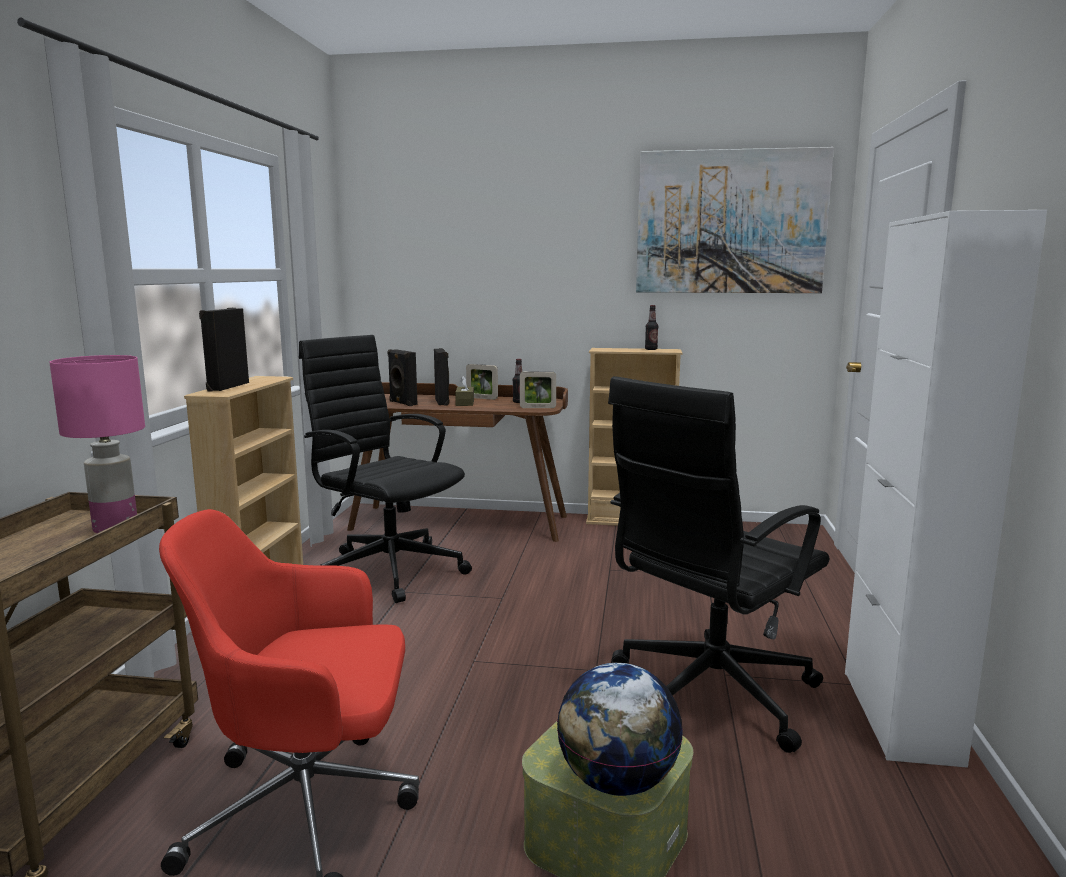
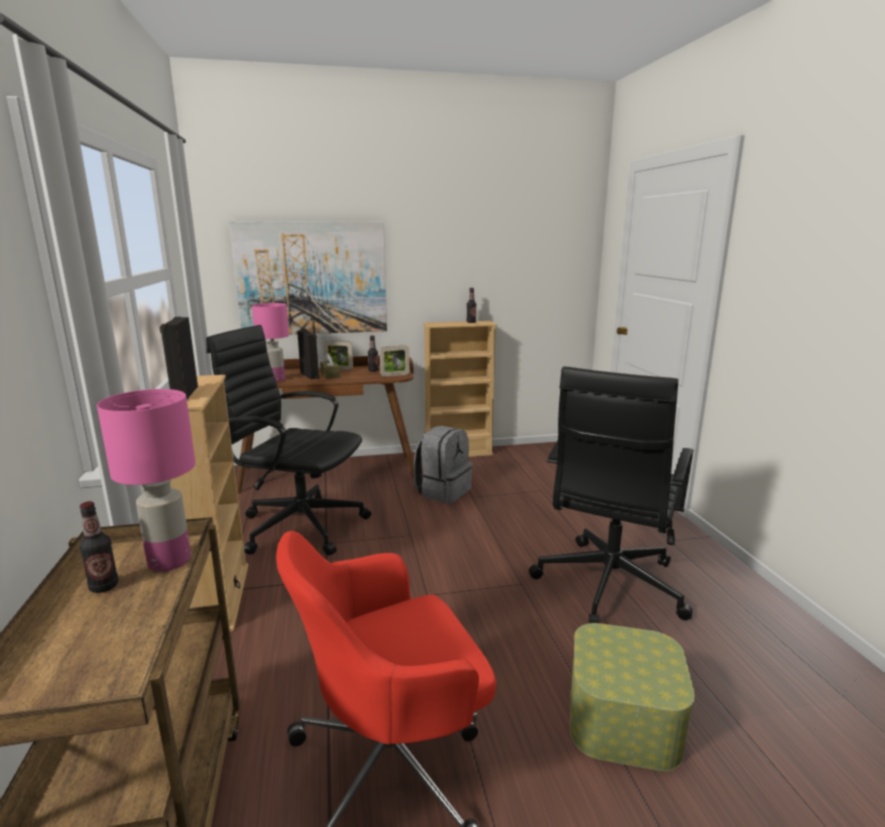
camera: 20 degrees left, 5 degrees up
(45, 537) = (104, 586): none -> bottle
(402, 403) = (276, 380): black speaker -> pink table lamp
(577, 559) = (443, 491): none -> grey backpack
(617, 781) = (654, 684): globe -> none
(730, 222) = (524, 223): picture -> picture (312, 278)
(899, 715) = (726, 576): white cabinet -> none

